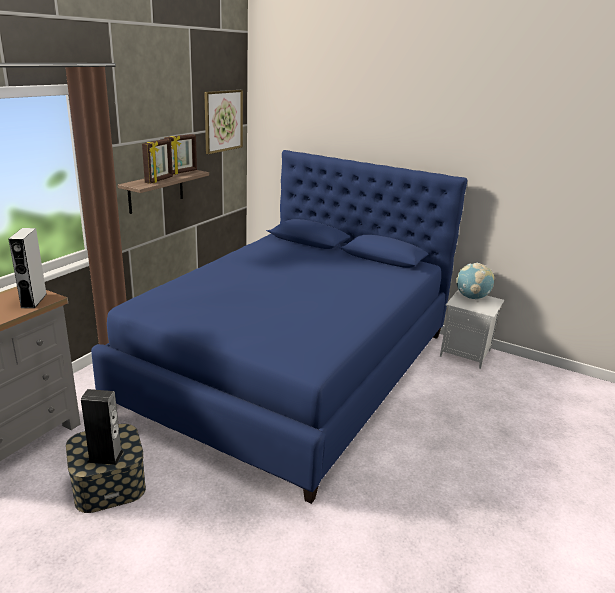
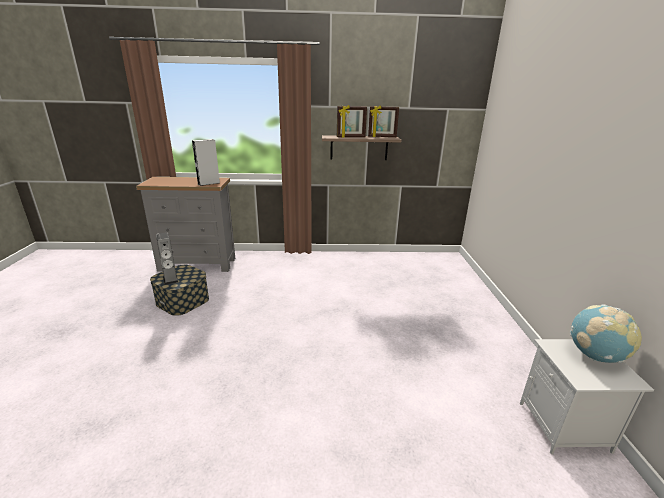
camera: 60 degrees right, 0 degrees up
(223, 121) = (449, 101): picture -> none
(293, 366) = (370, 316): blue bed -> none

